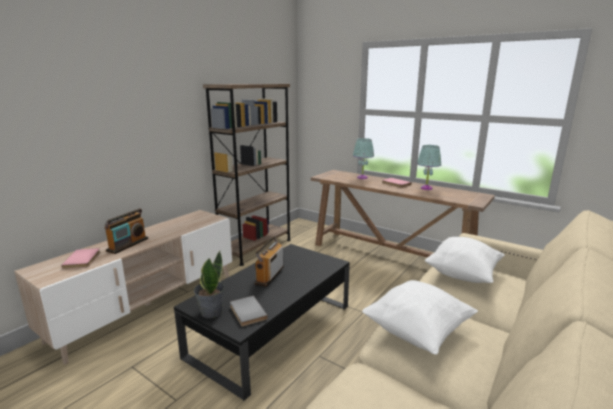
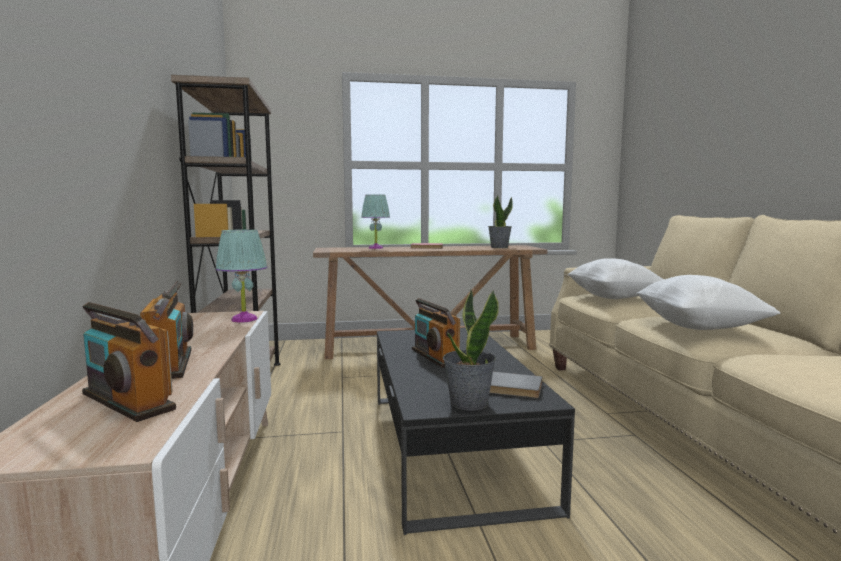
camera: 45 degrees left, 10 degrees down
(83, 260) = (127, 401): pink book -> radio
(426, 188) = (463, 247): turquoise table lamp -> turquoise table lamp (244, 319)
(451, 195) = (499, 247): none -> potted plant

